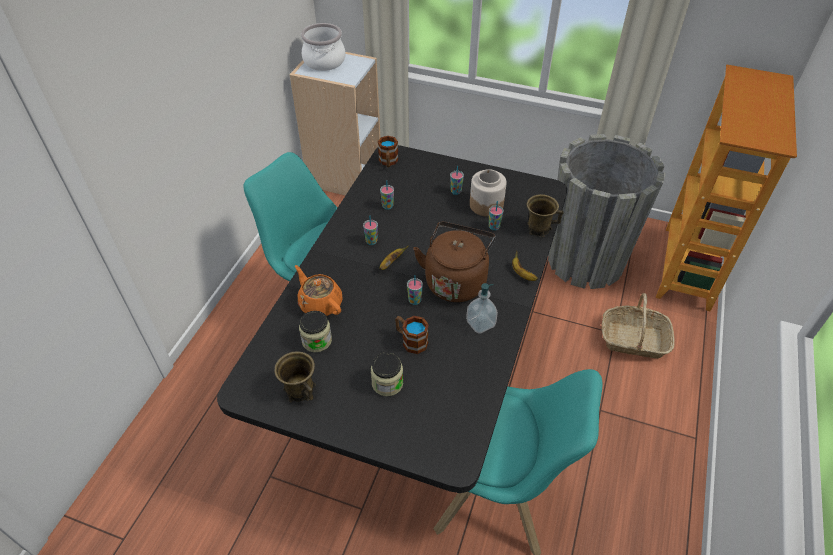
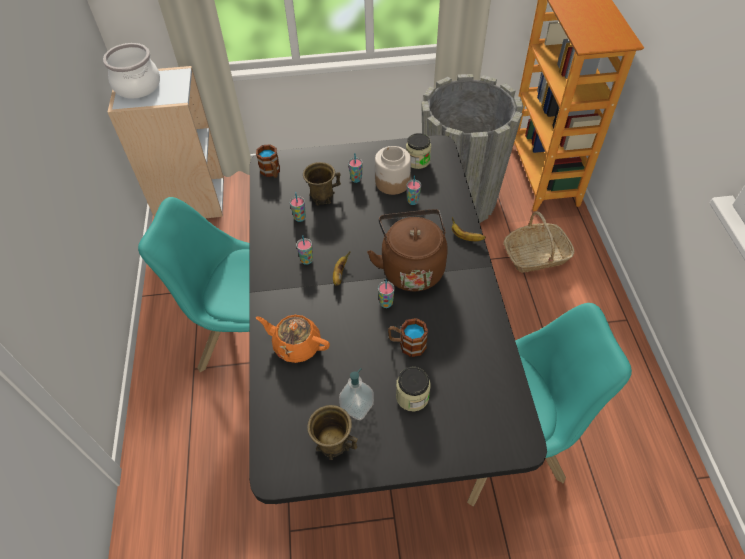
camera: 25 degrees left, 5 degrees up
(317, 340) = (317, 384): jar -> jar (417, 161)
(480, 323) = (459, 300): soap dispenser -> soap dispenser (357, 406)
(538, 228) = (452, 188): brown mug -> brown mug (322, 196)

